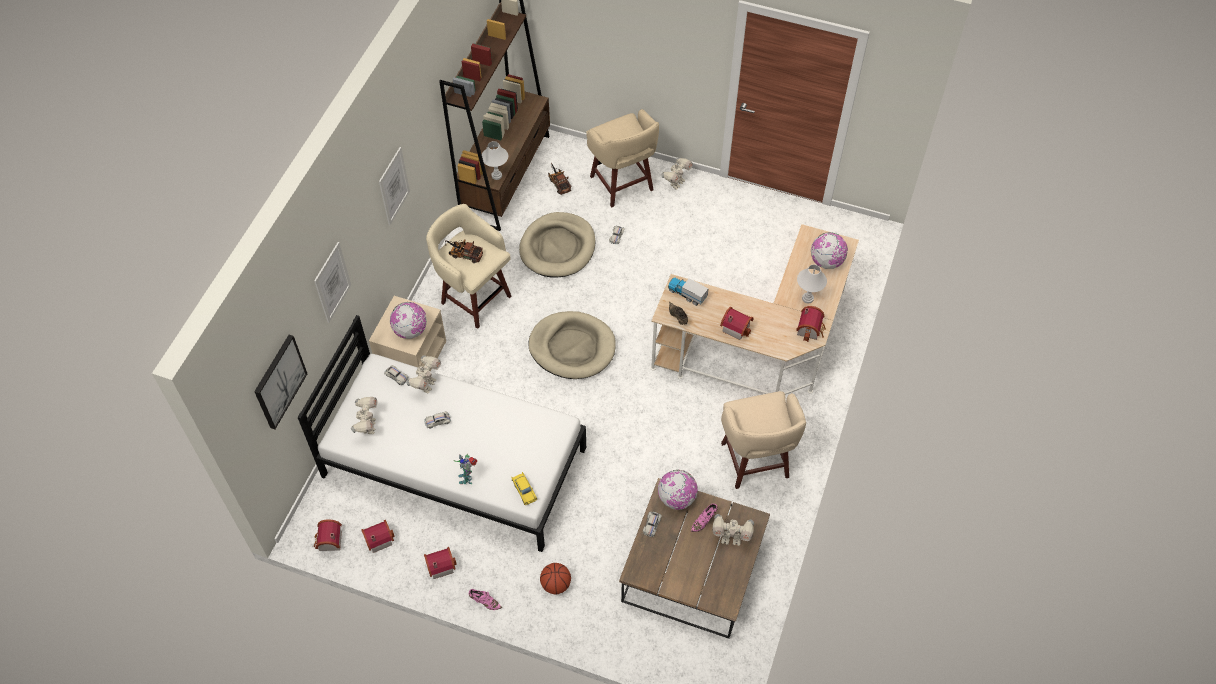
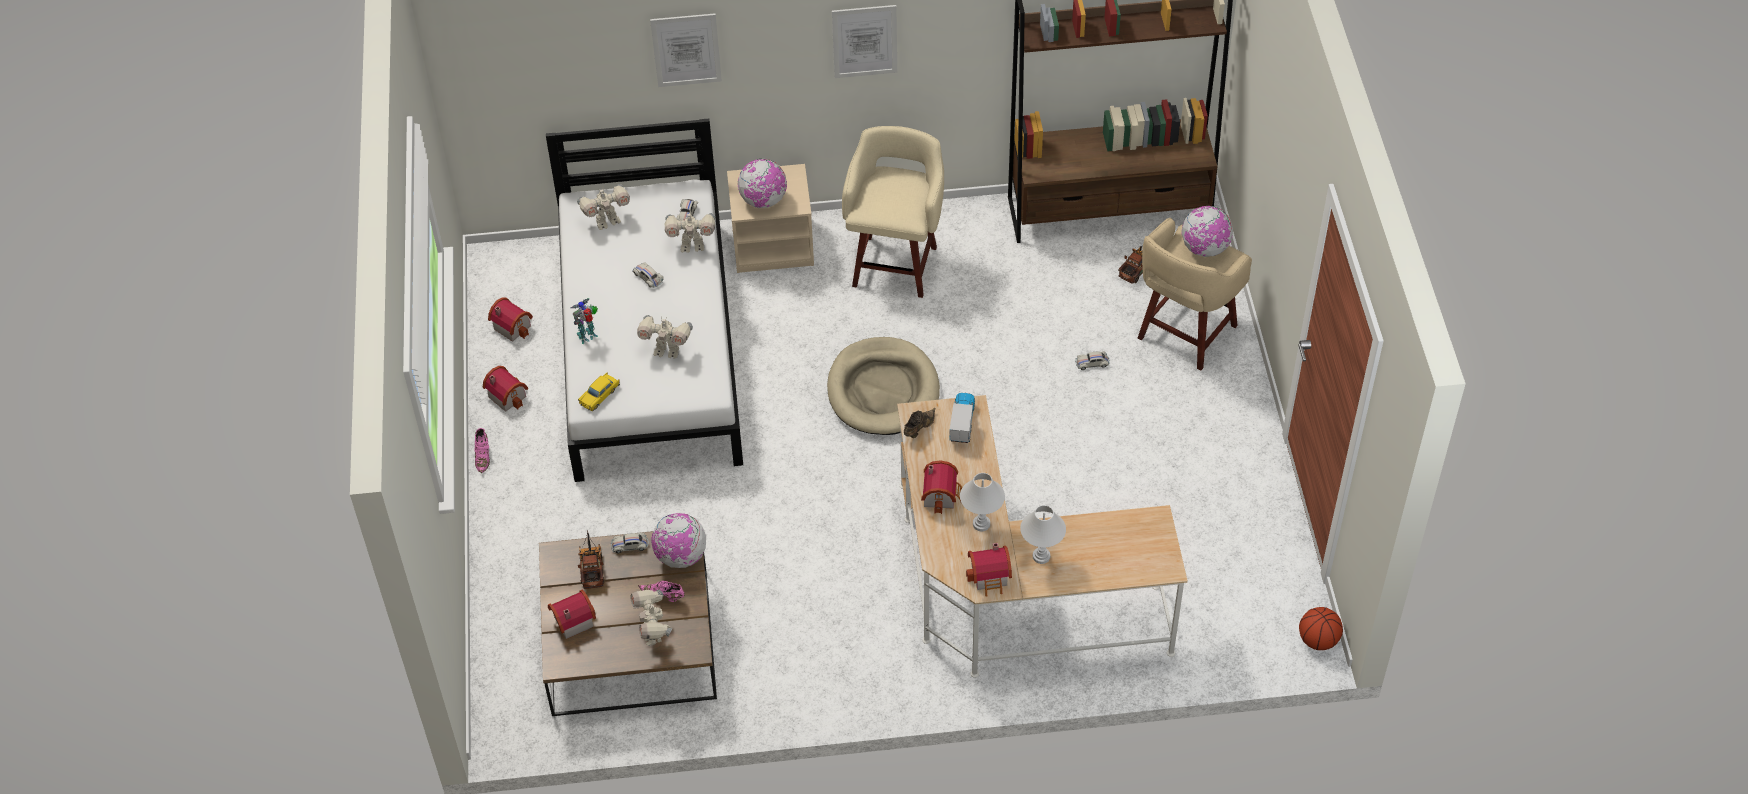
camera: 65 degrees right, 5 degrees down
(279, 381) = (539, 73): picture -> none
(328, 542) = (487, 285): toy house -> toy house (571, 620)
(464, 254) = (889, 189): toy truck -> toy truck (592, 566)
(497, 175) = (1046, 172): white table lamp -> white table lamp (981, 524)
(556, 584) = (538, 513): basketball -> basketball (1318, 640)
(558, 247) = (1030, 311): beige dog bed -> none
(676, 183) = (1232, 390): toy robot -> toy robot (667, 351)
(755, 462) = (822, 652): beige stool -> none
(826, 262) = (1120, 556): globe -> globe (1205, 249)

